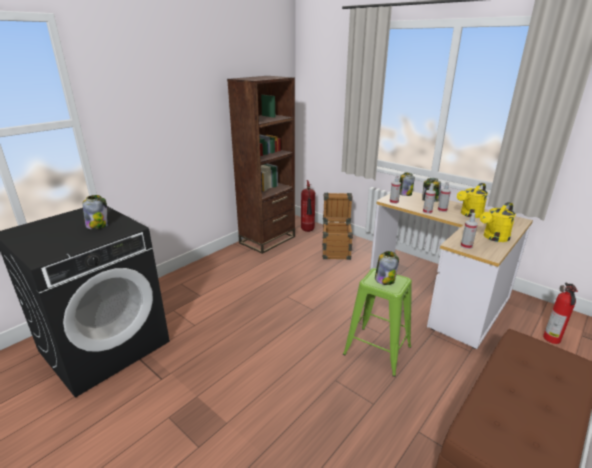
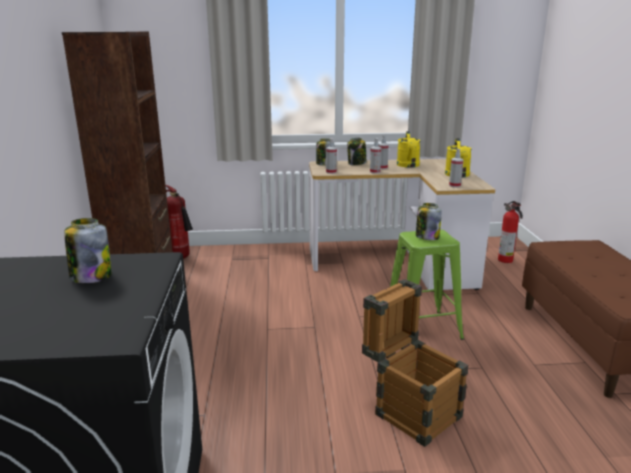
camera: 45 degrees left, 5 degrees down
(336, 250) = (247, 265): crate -> crate (410, 410)

